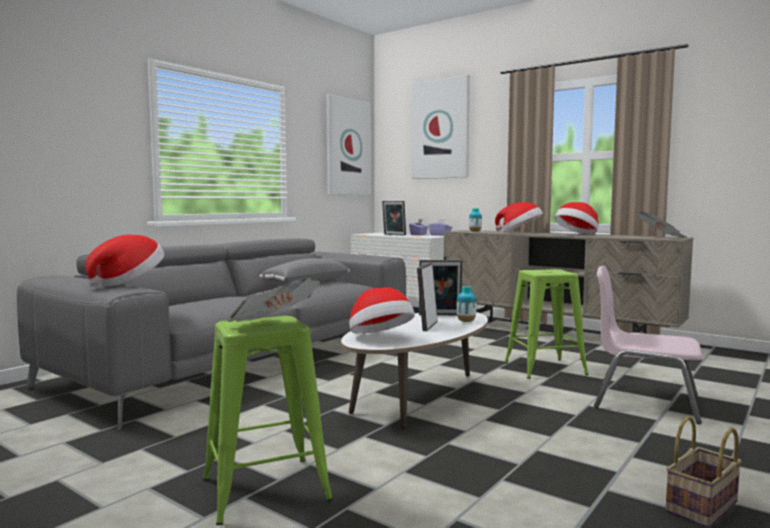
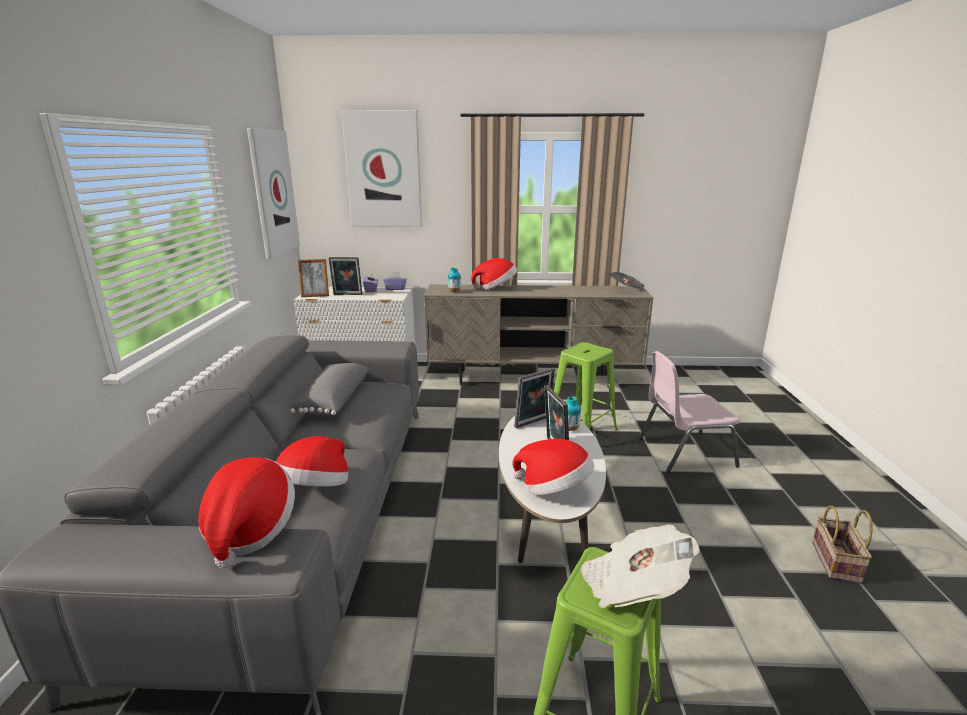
camera: 35 degrees left, 15 degrees up
(369, 234) = (315, 295): none -> picture frame
(577, 234) = (556, 291): hat -> hat (315, 489)

